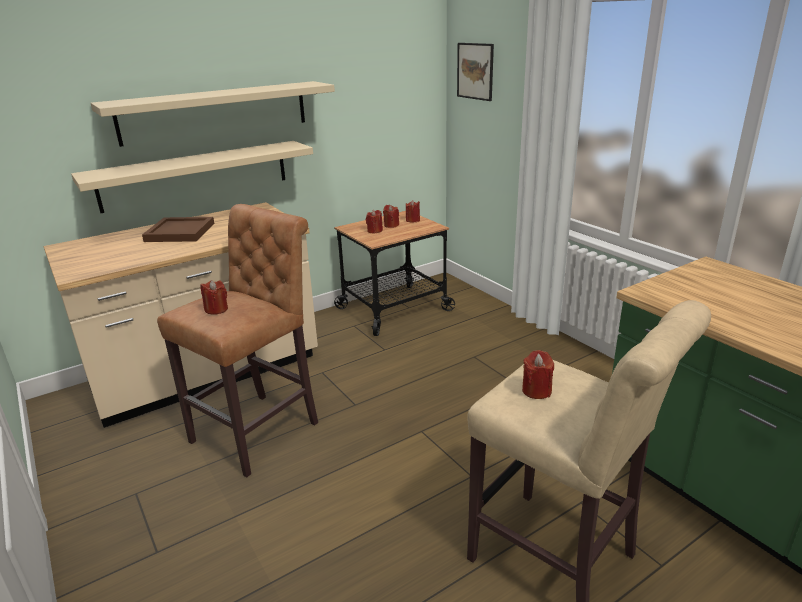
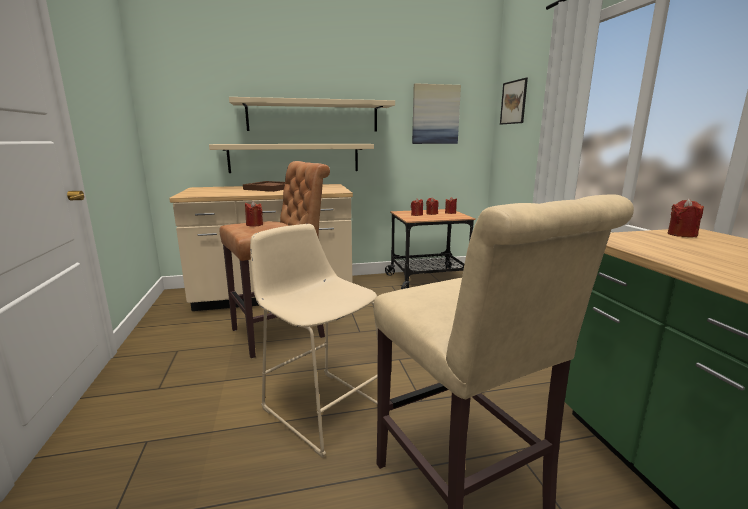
camera: 20 degrees right, 10 degrees down
(372, 514) = (321, 406): none -> beige stool
(376, 89) = (435, 114): none -> picture
(536, 390) = (444, 292): red candle -> red candle (682, 234)

